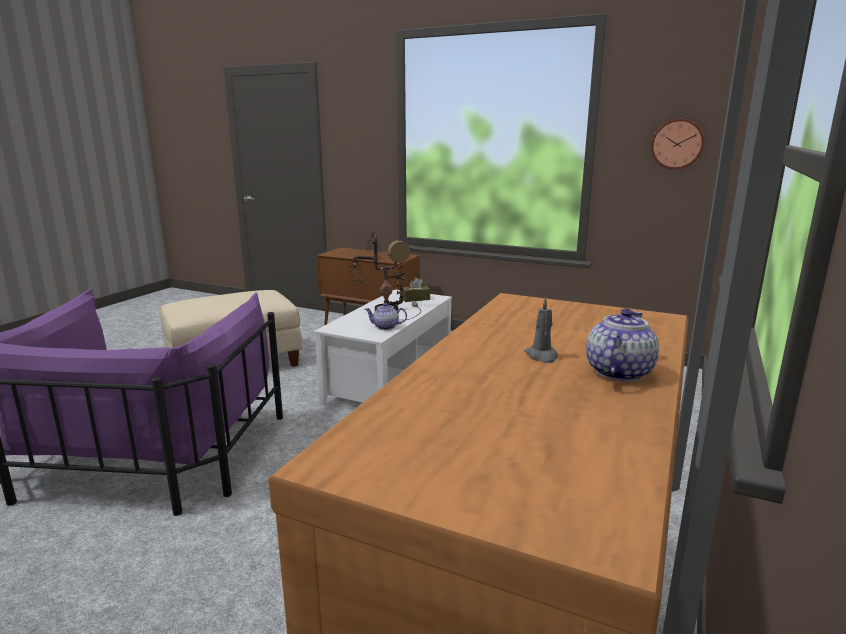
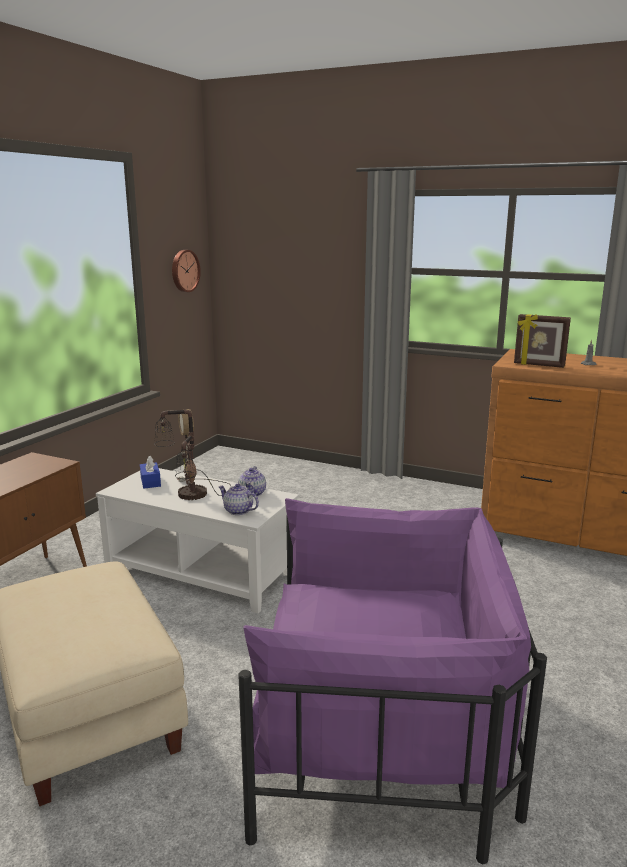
camera: 90 degrees left, 0 degrees up
(415, 299) = (150, 481): brown tissue box -> blue tissue box
(512, 317) = (538, 365): none -> picture frame
(618, 372) = (594, 359): teapot -> teapot (238, 511)

